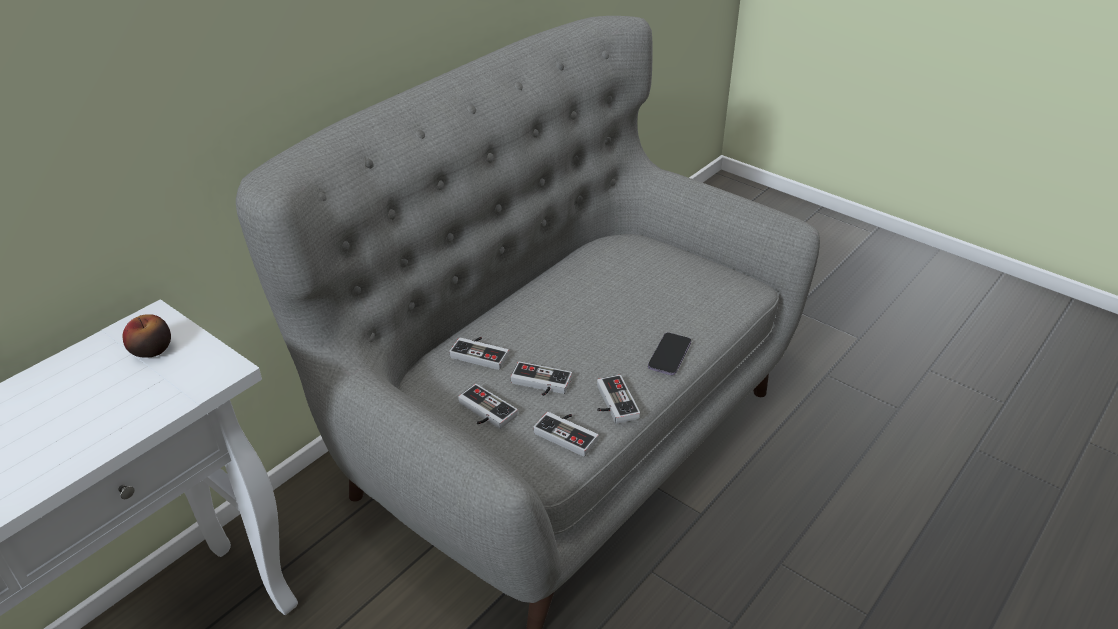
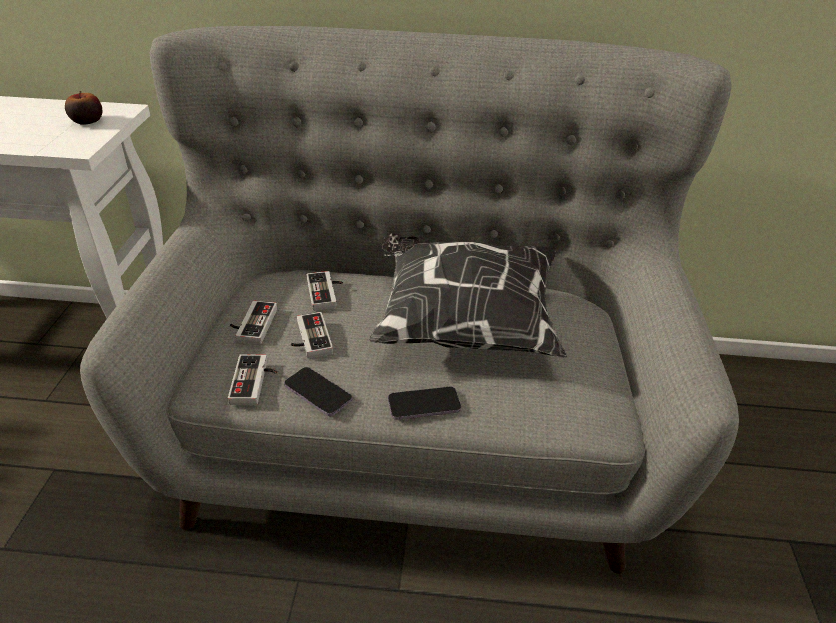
camera: 55 degrees right, 0 degrees up
(592, 299) = (463, 323): none -> pillow
(612, 403) = (318, 393): game controller -> phone

